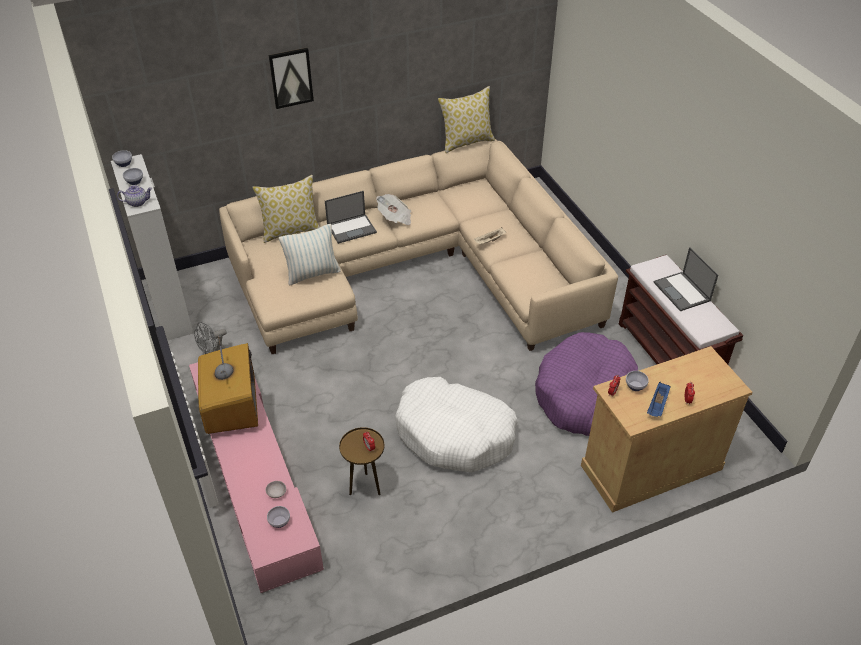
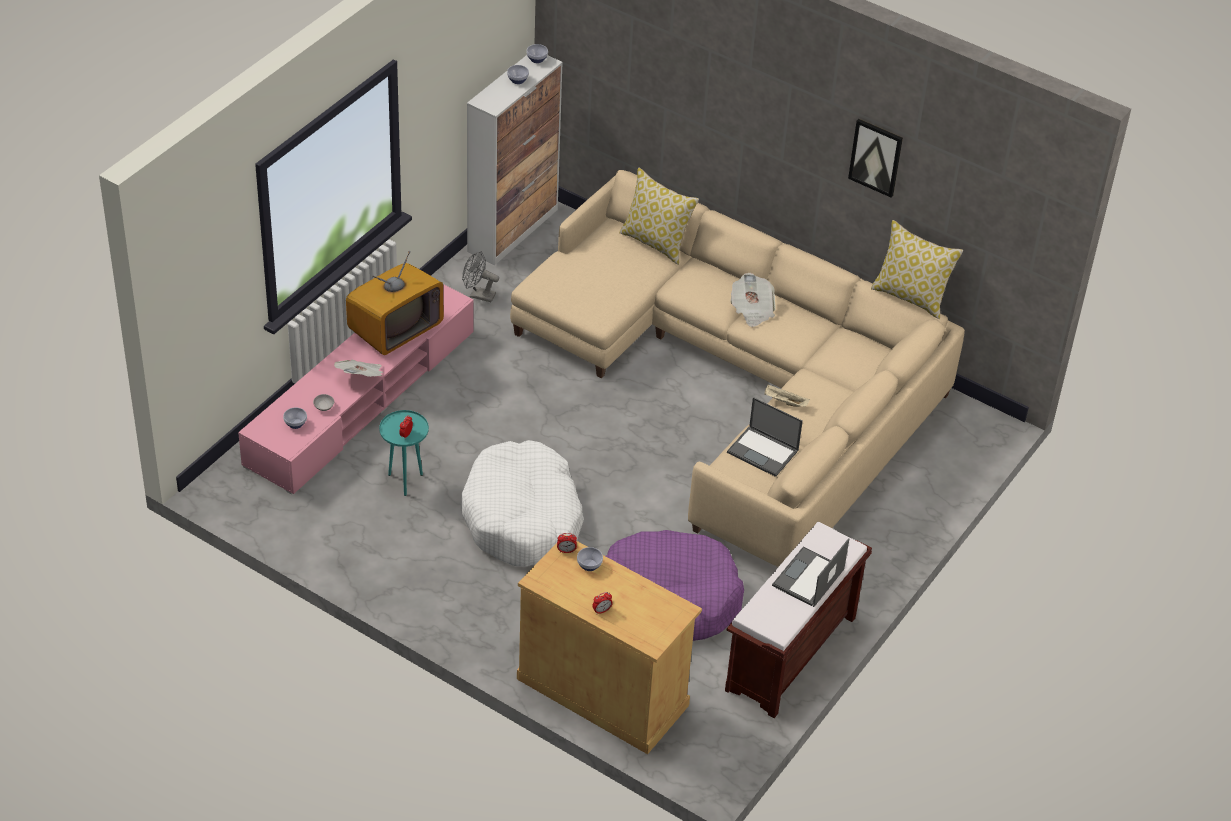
camera: 55 degrees right, 0 degrees up
(137, 202) = (490, 98): teapot -> none
(265, 453) = (361, 377): none -> newspaper
(291, 77) = (732, 85): picture -> picture (876, 157)
(312, 274) = (605, 290): pillow -> none
(352, 228) = (702, 285): laptop -> laptop (763, 451)
(365, 487) = (405, 481): brown side table -> turquoise side table
(657, 405) = (575, 590): blue tray -> none

